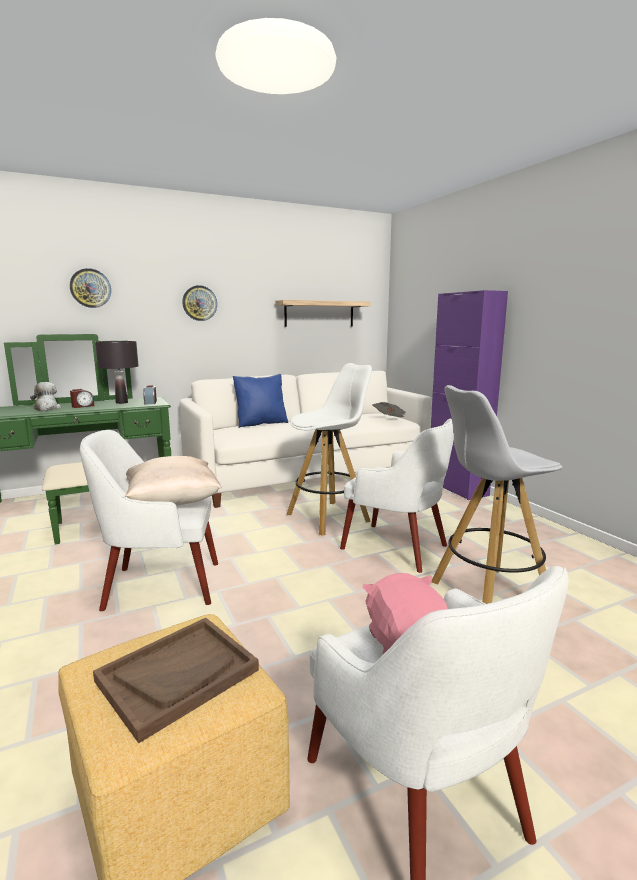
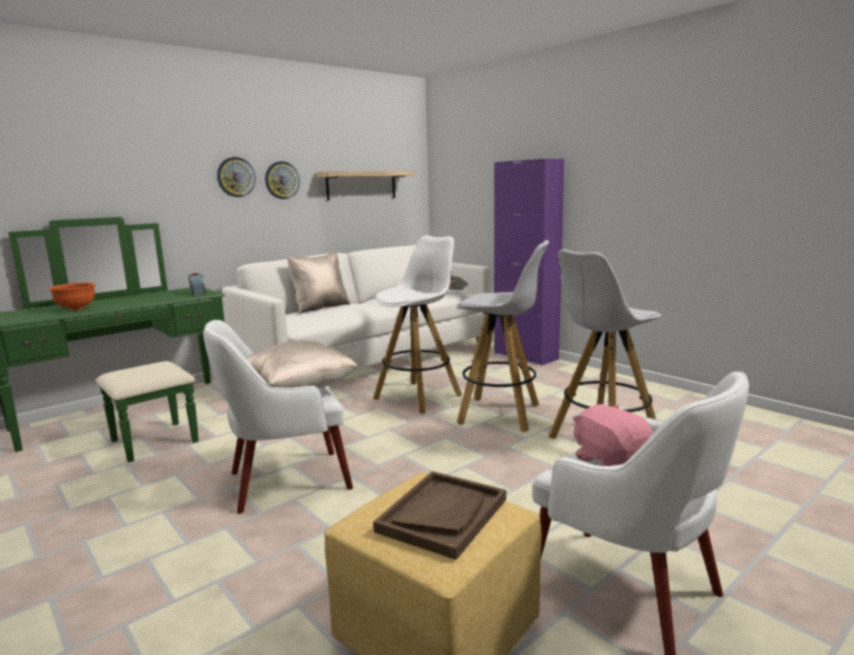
camera: 15 degrees left, 0 degrees up
(46, 409) = (76, 309): plush toy -> orange bowl
(83, 406) = (119, 302): alarm clock -> none
(90, 288) = (110, 163): wall clock -> wall clock (282, 180)
(122, 402) = (162, 295): black table lamp -> none
(261, 423) = (320, 308): blue pillow -> beige pillow
(397, 548) = (501, 414): white armchair -> white stool

